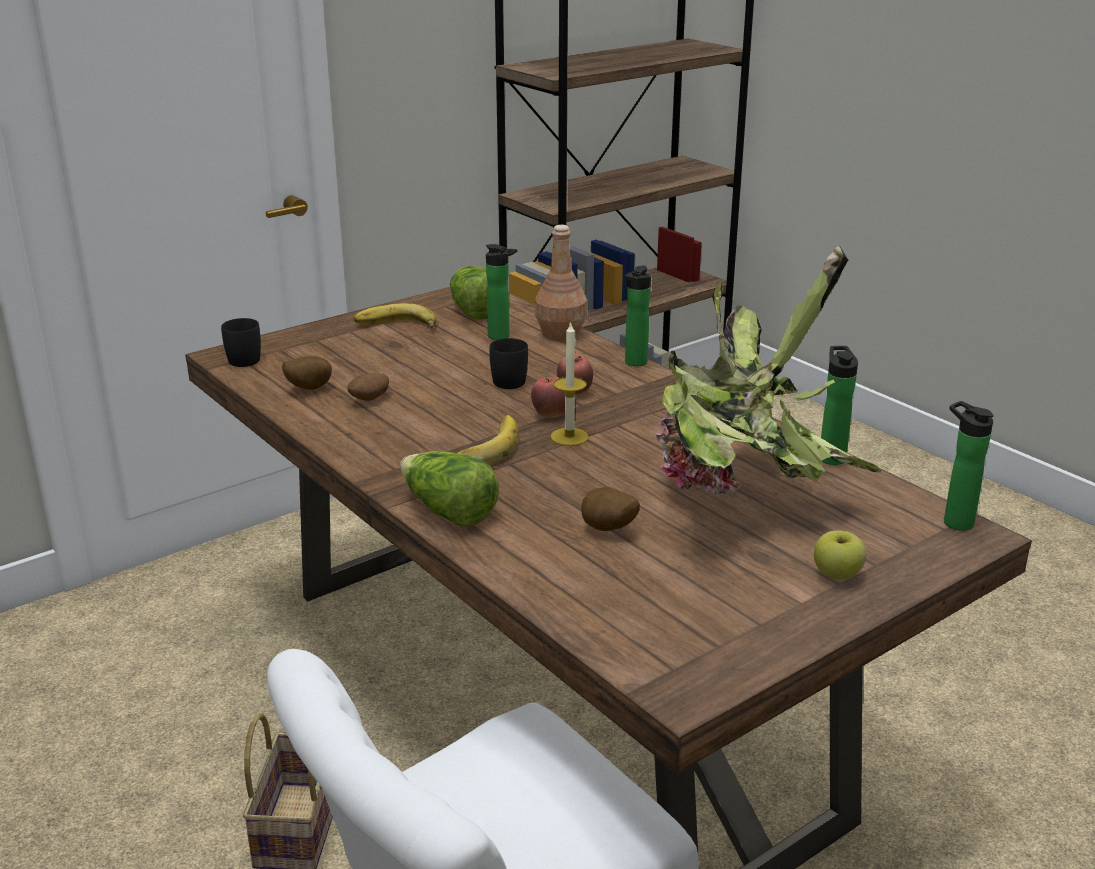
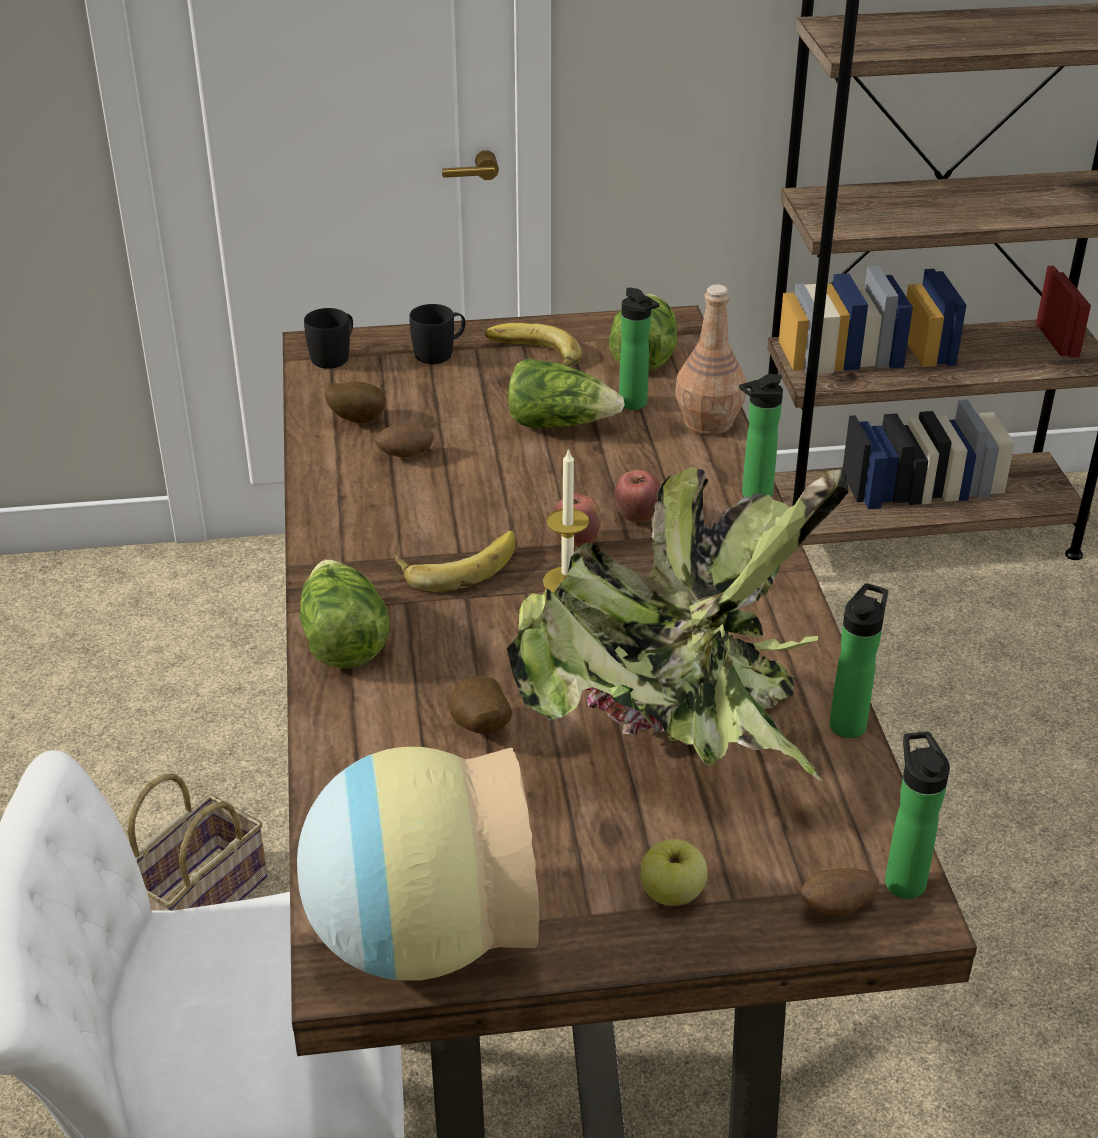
camera: 30 degrees right, 10 degrees up
(461, 357) = (559, 423): none -> lettuce
(512, 380) = (584, 475): black mug -> black mug (440, 353)
(707, 654) = (420, 935): none -> vase
(938, 548) = (837, 908): none -> potato

